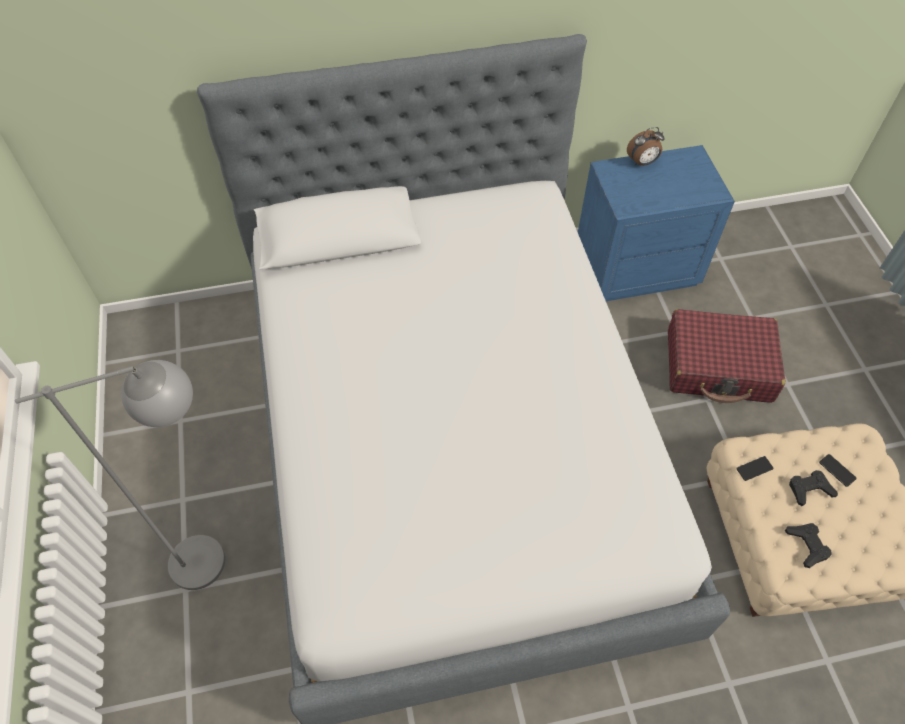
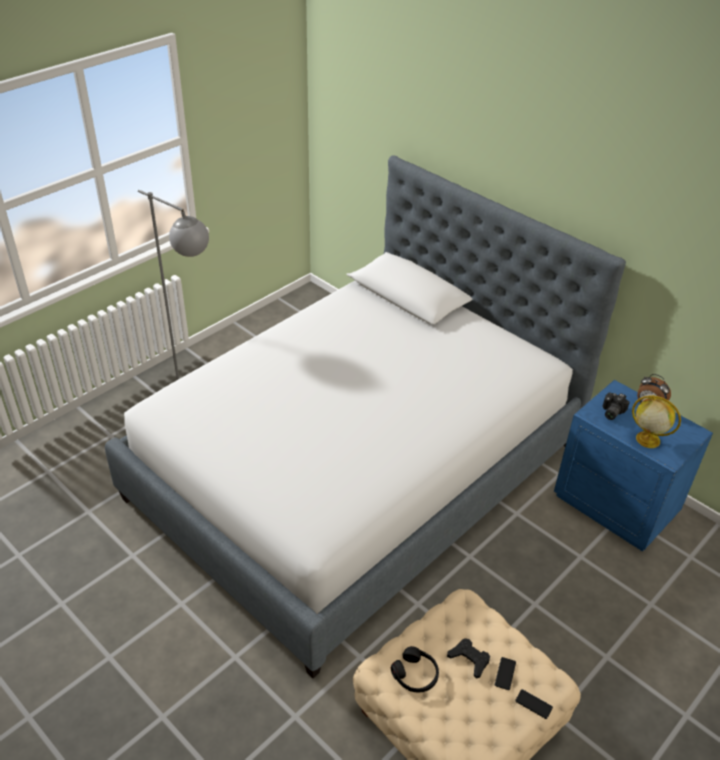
camera: 55 degrees right, 15 degrees down
(632, 192) = (611, 412): none -> camera
(683, 191) = (647, 439): none -> globe
(719, 366) = (575, 599): red suitcase -> none
(754, 468) = (456, 614): phone -> phone (533, 704)
(807, 545) = (415, 675): black game controller -> black headphones

